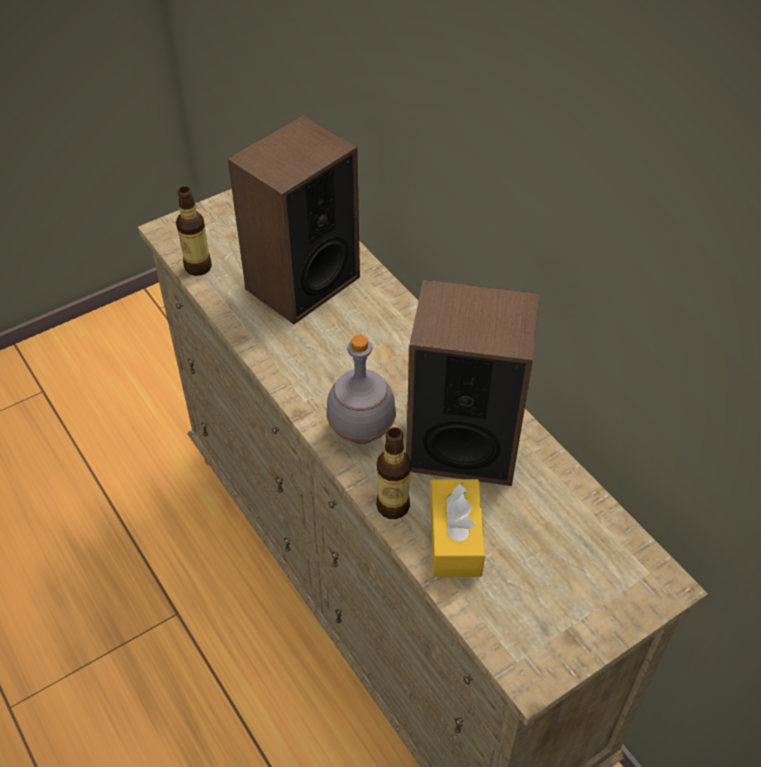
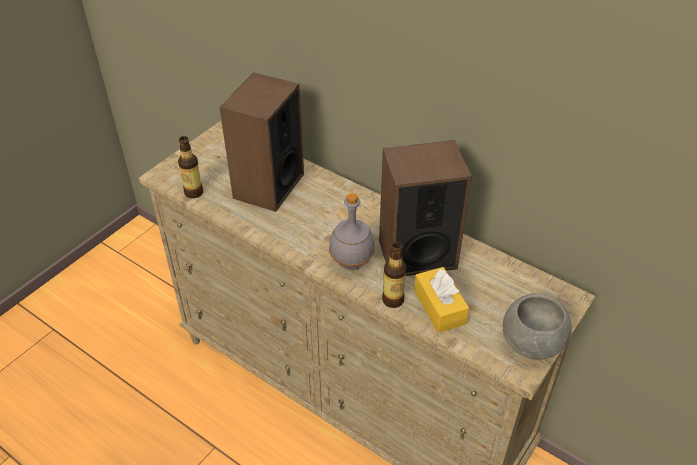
camera: 20 degrees left, 5 degrees down
(568, 638) = (532, 343): none -> grey bowl

